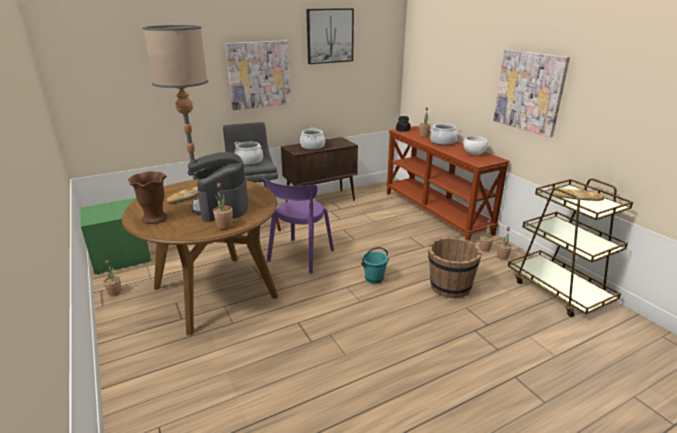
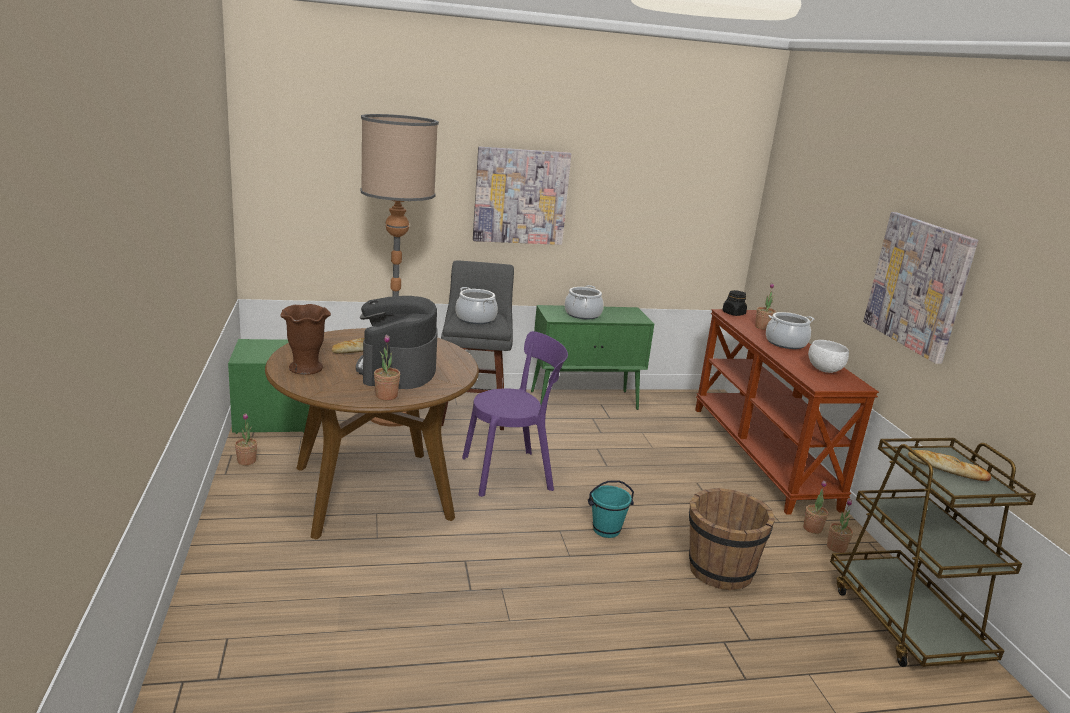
camera: 15 degrees right, 5 degrees down
(299, 257) = (511, 473): purple chair -> purple chair turned 150 degrees counterclockwise
(321, 201) = (585, 400): brown cabinet -> green cabinet
(329, 36) = (639, 153): picture -> none

